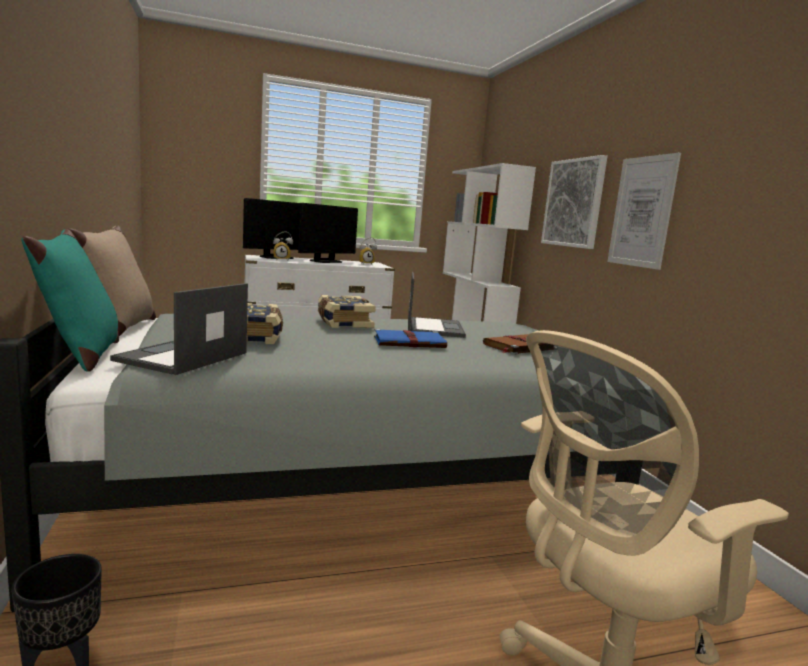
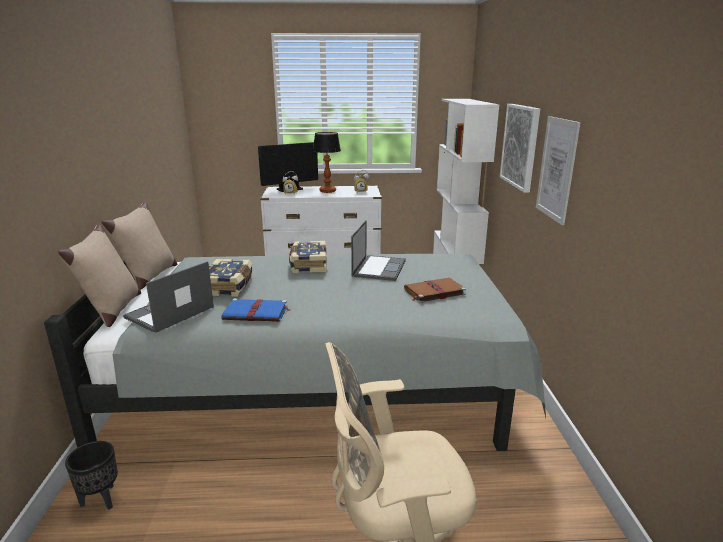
camera: 15 degrees right, 10 degrees up
(81, 357) = (112, 310): turquoise pillow -> beige pillow
(326, 261) = (328, 191): monitor -> table lamp
(410, 342) = (344, 289): blue book -> blue book (257, 313)

